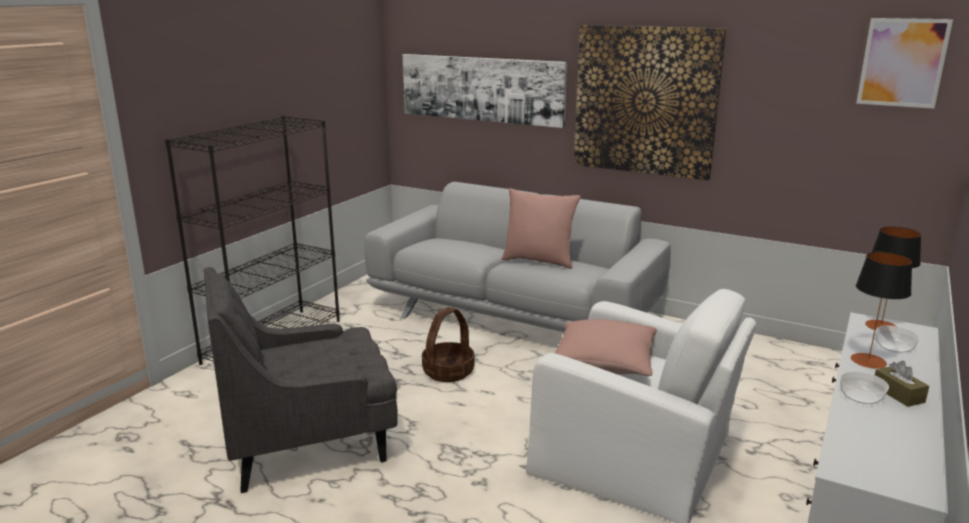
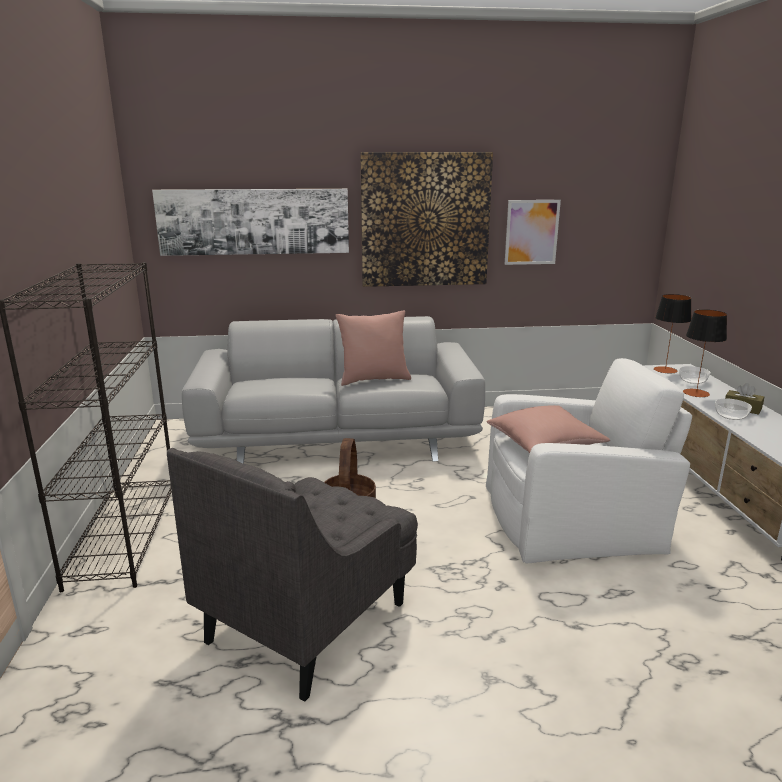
camera: 35 degrees left, 0 degrees up
(902, 63) = (619, 175): picture -> picture (531, 232)

